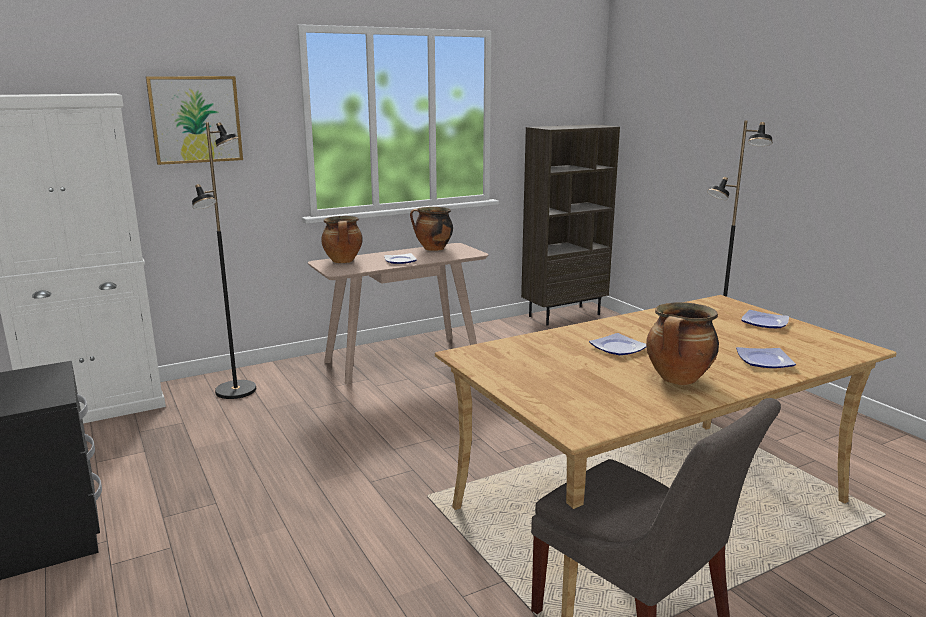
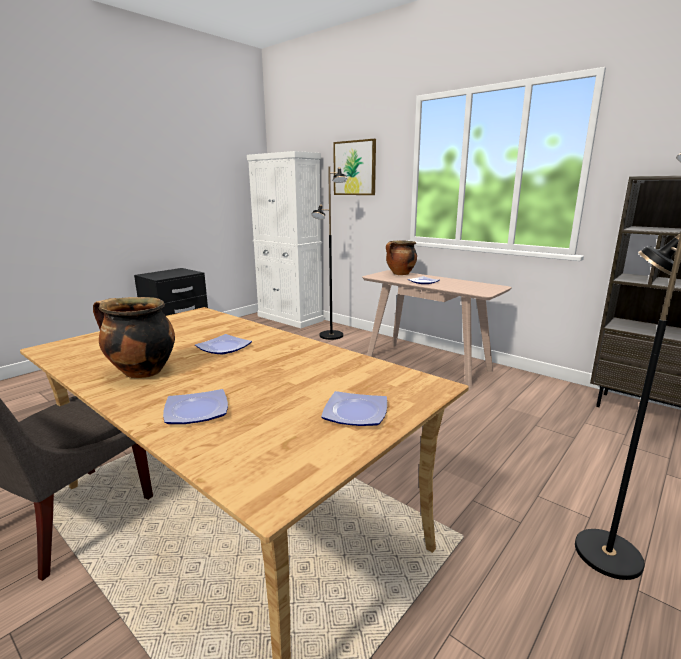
camera: 70 degrees right, 0 degrees up
(433, 249) = (473, 284): cooking pot -> none

